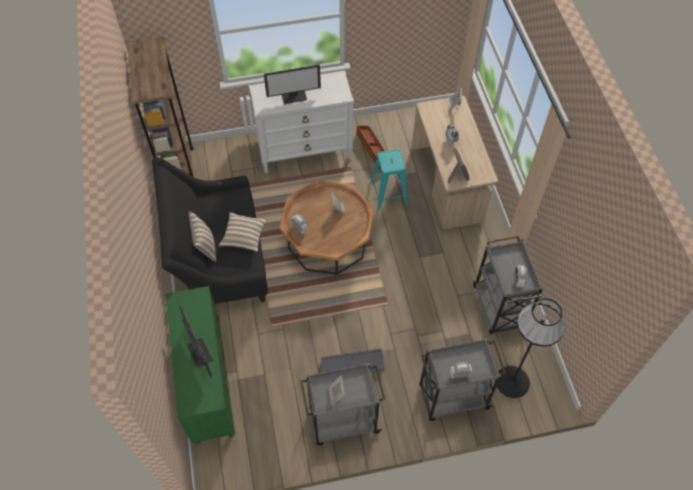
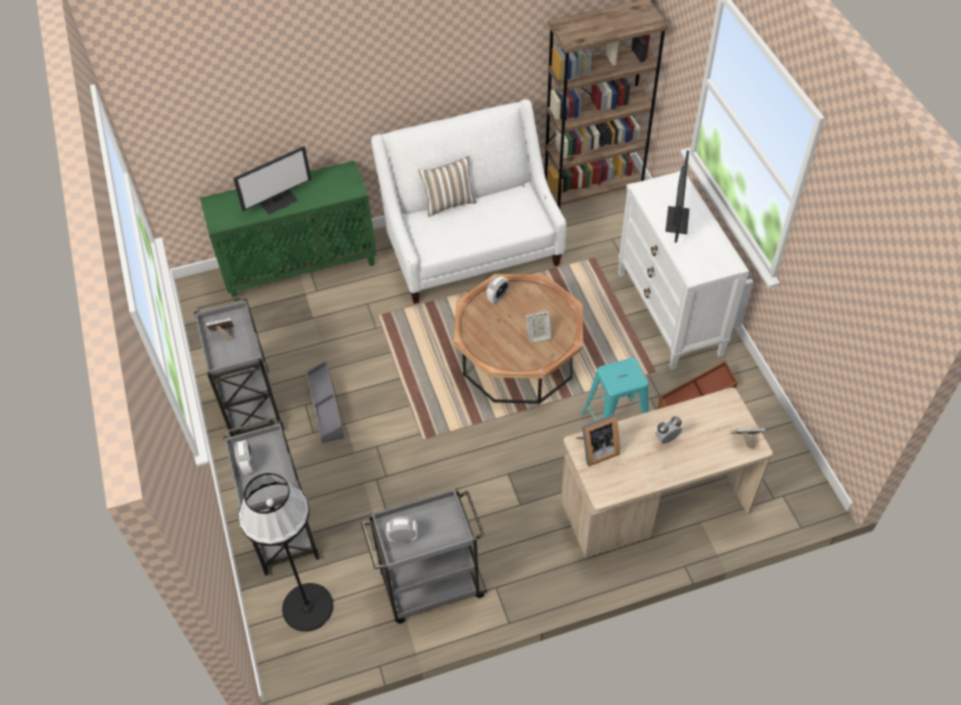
camera: 85 degrees right, 5 degrees down
(219, 258) = (472, 249): black sofa -> white sofa
(244, 236) = (470, 237): pillow -> none
(294, 96) = (676, 219): monitor -> monitor turned 150 degrees counterclockwise

